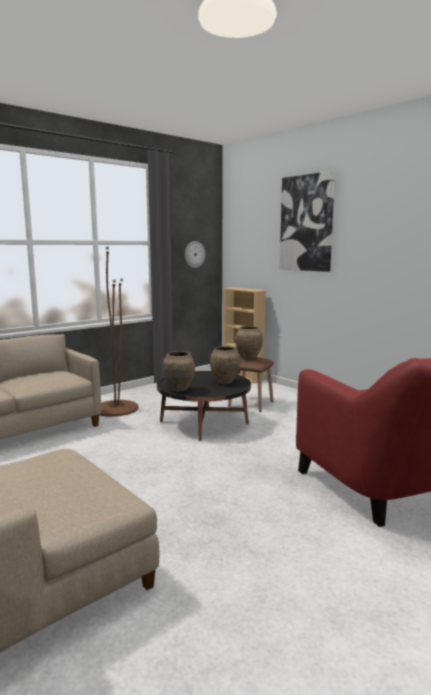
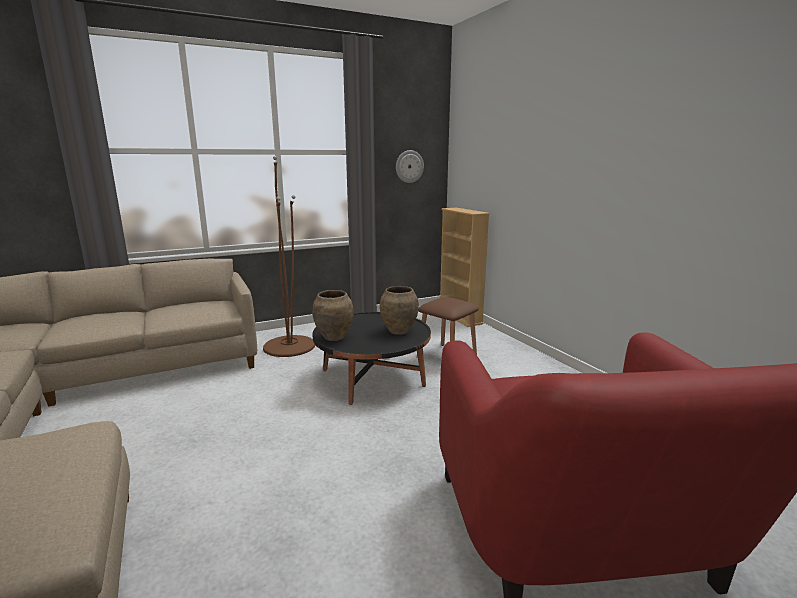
camera: 15 degrees right, 5 degrees up
(248, 358) = (445, 300): brown vase -> none
(306, 223) = (539, 124): picture -> none

